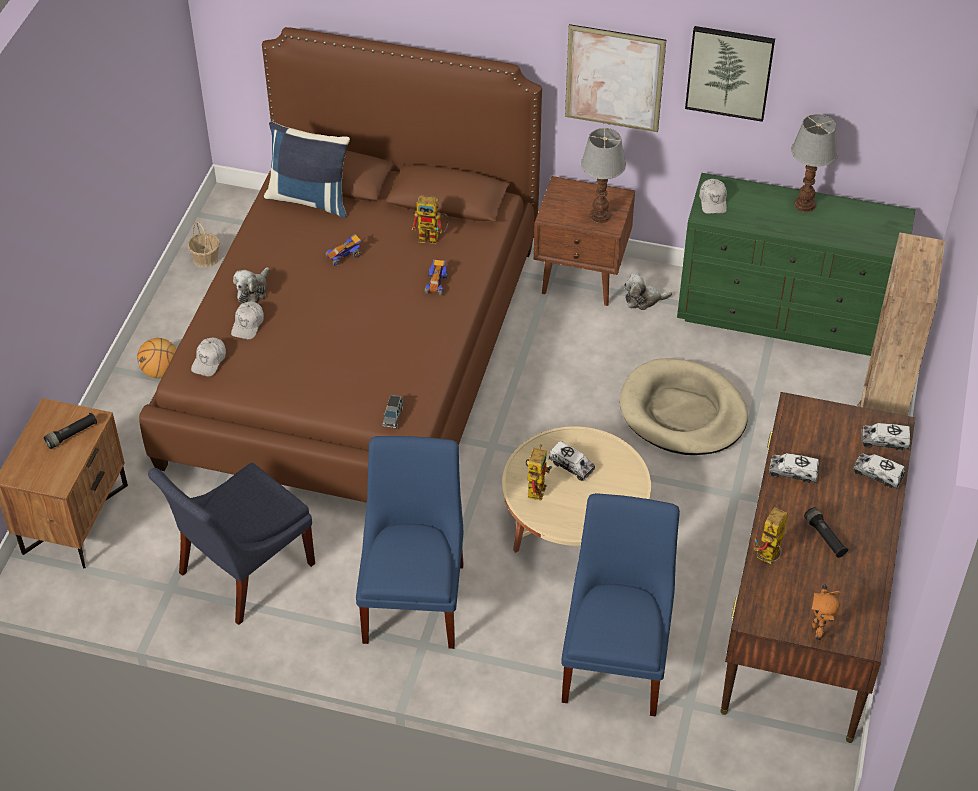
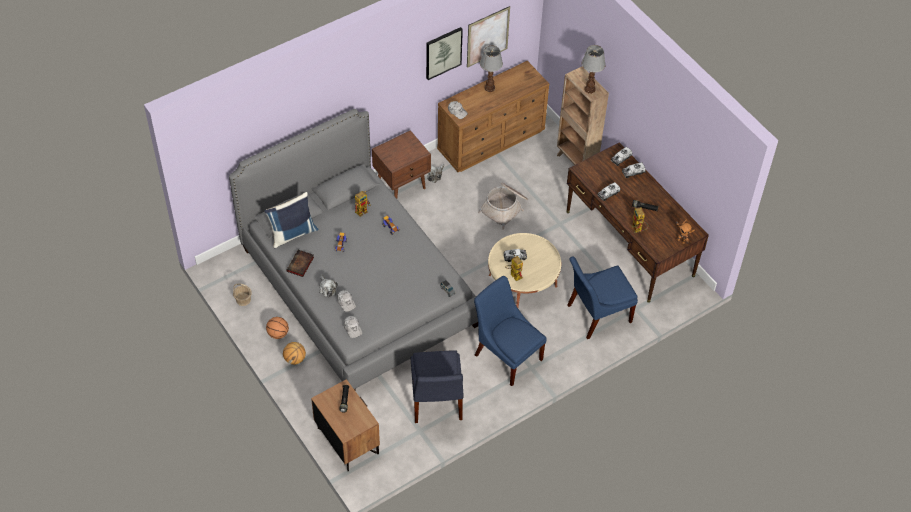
camera: 50 degrees left, 5 degrees up
(185, 327) = (278, 334): none -> basketball
(264, 240) = (300, 265): none -> book
(353, 352) = (358, 287): brown bed -> grey bed
(600, 216) = (412, 151): table lamp -> table lamp (590, 89)
(614, 78) = (393, 87): picture -> picture (488, 36)
(617, 658) = (596, 314): blue chair -> blue chair turned 75 degrees counterclockwise
(682, 412) = (504, 208): beige dog bed -> basket
(786, 315) = (492, 140): green dresser -> brown dresser

